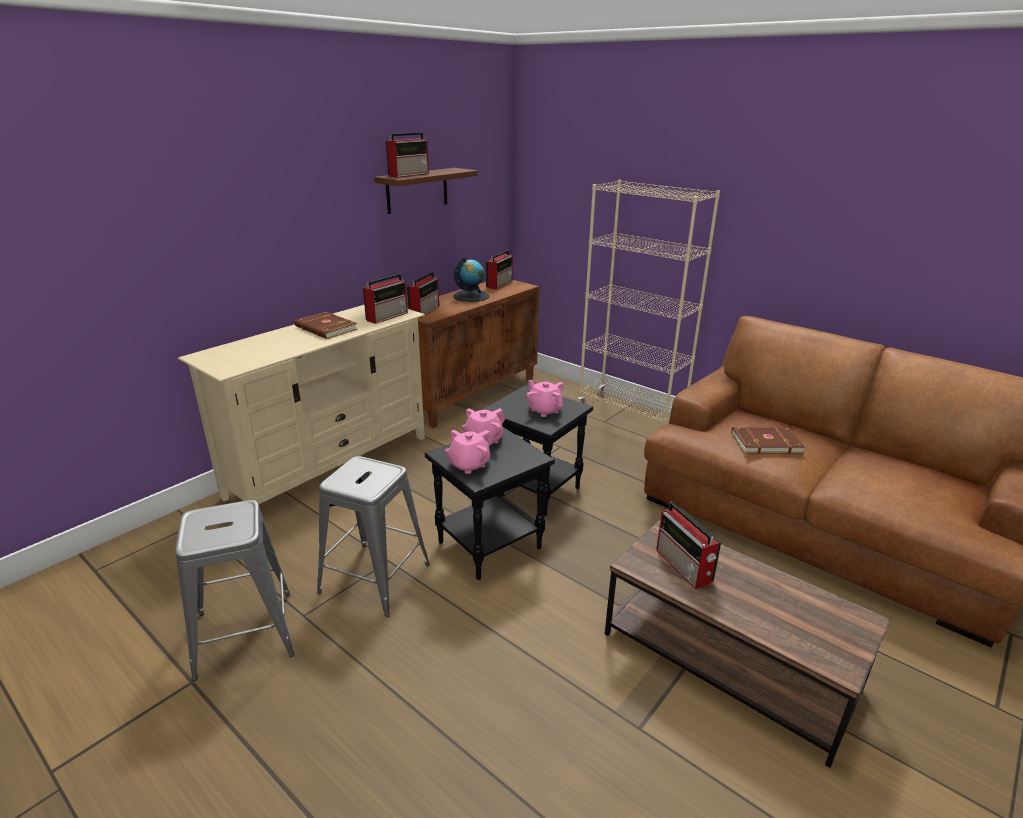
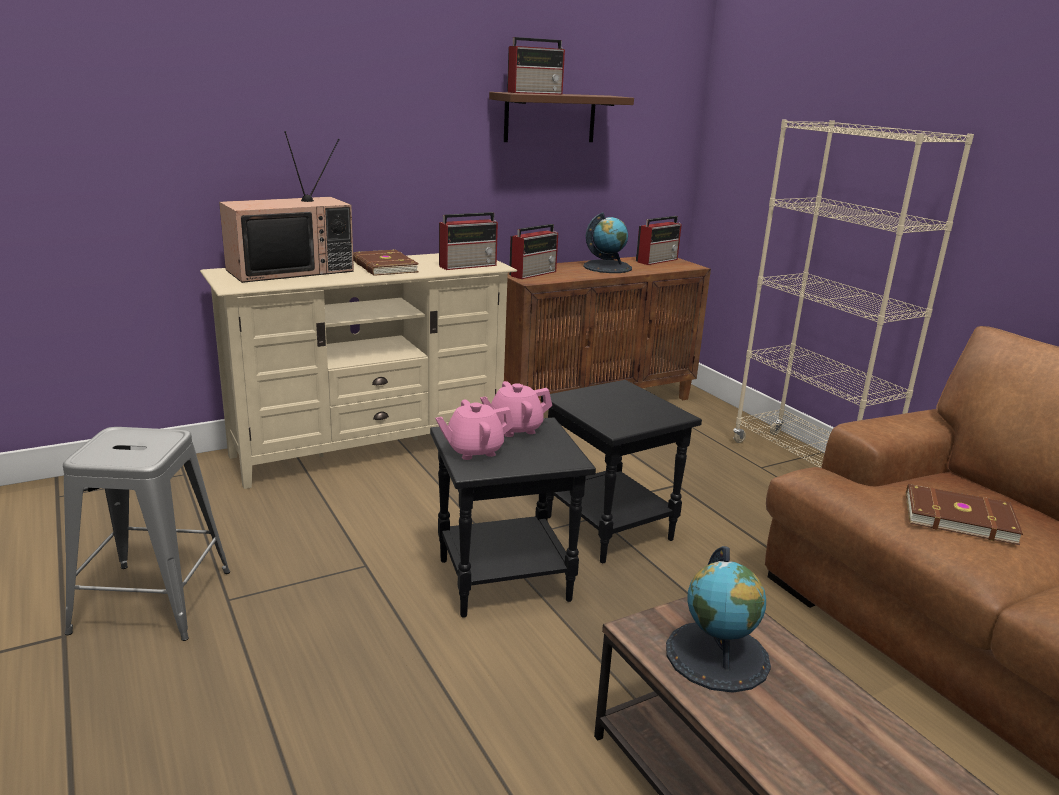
camera: 20 degrees right, 5 degrees down
(256, 345) = (291, 270): none -> television
(375, 578) = (336, 581): grey stool -> none
(544, 410) = (627, 411): pink teapot -> none
(684, 567) = (717, 656): radio -> globe

